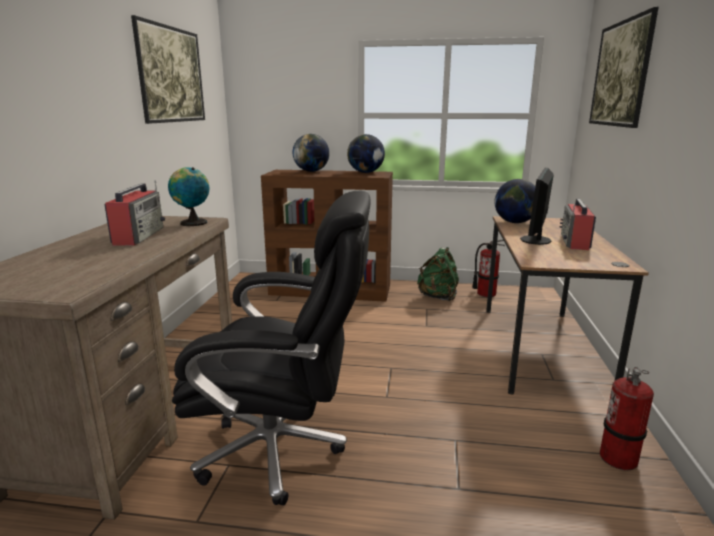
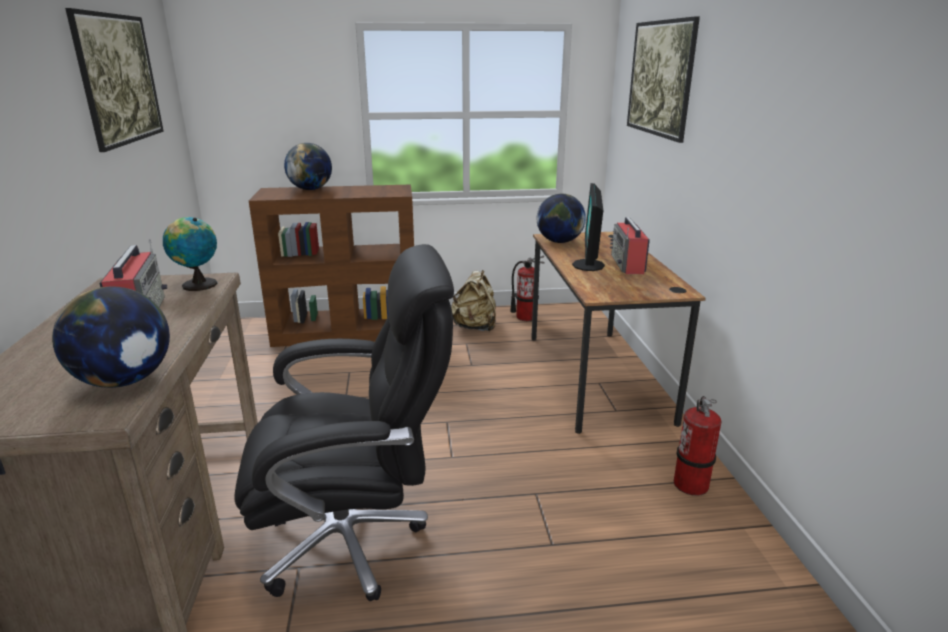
camera: 15 degrees left, 5 degrees up
(366, 172) = (379, 188): globe -> globe (125, 381)
(438, 297) = (475, 327): green backpack -> beige backpack

